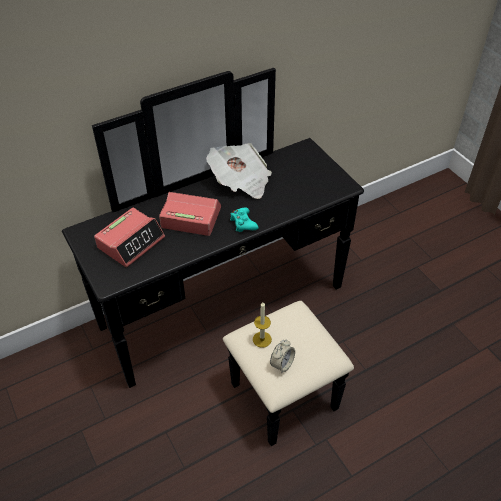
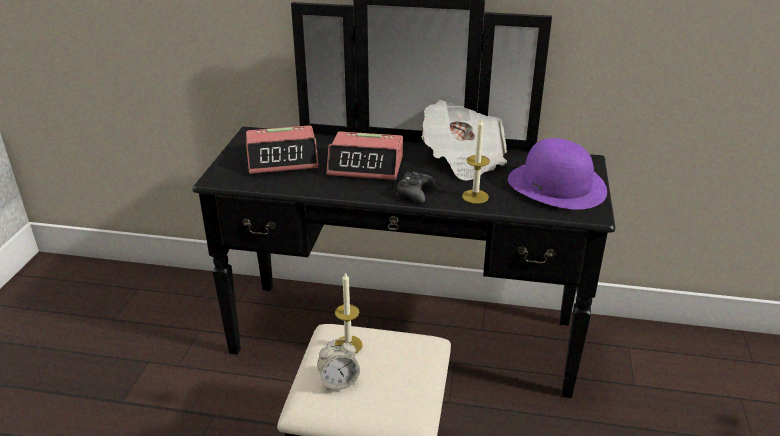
camera: 40 degrees right, 15 degrees down
(190, 218) = (366, 165): alarm clock -> alarm clock turned 135 degrees clockwise
(243, 223) = (414, 192): turquoise game controller -> black game controller
(278, 207) = (475, 196): none -> candle
(310, 174) = (557, 185): none -> purple hat

